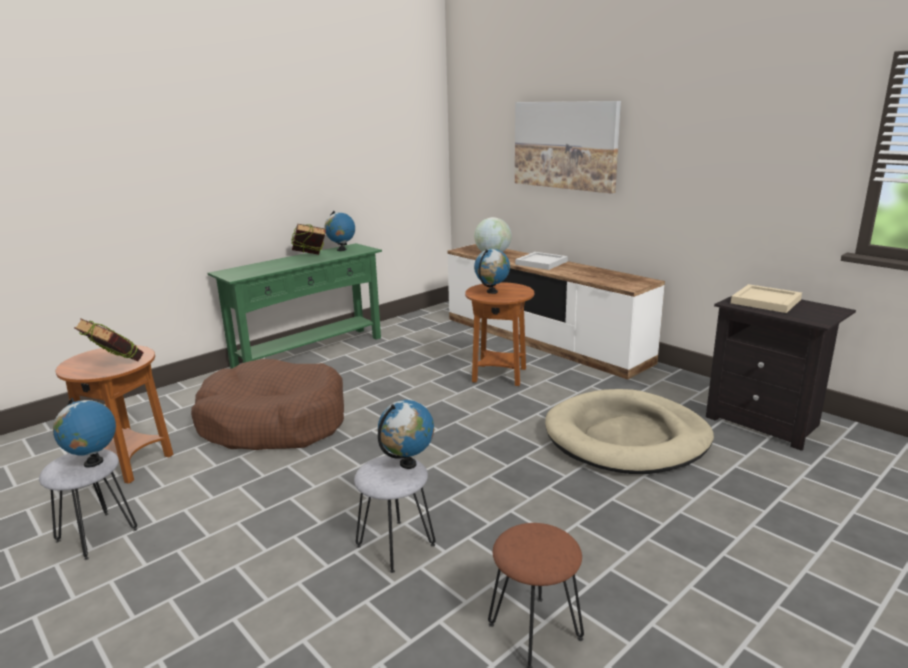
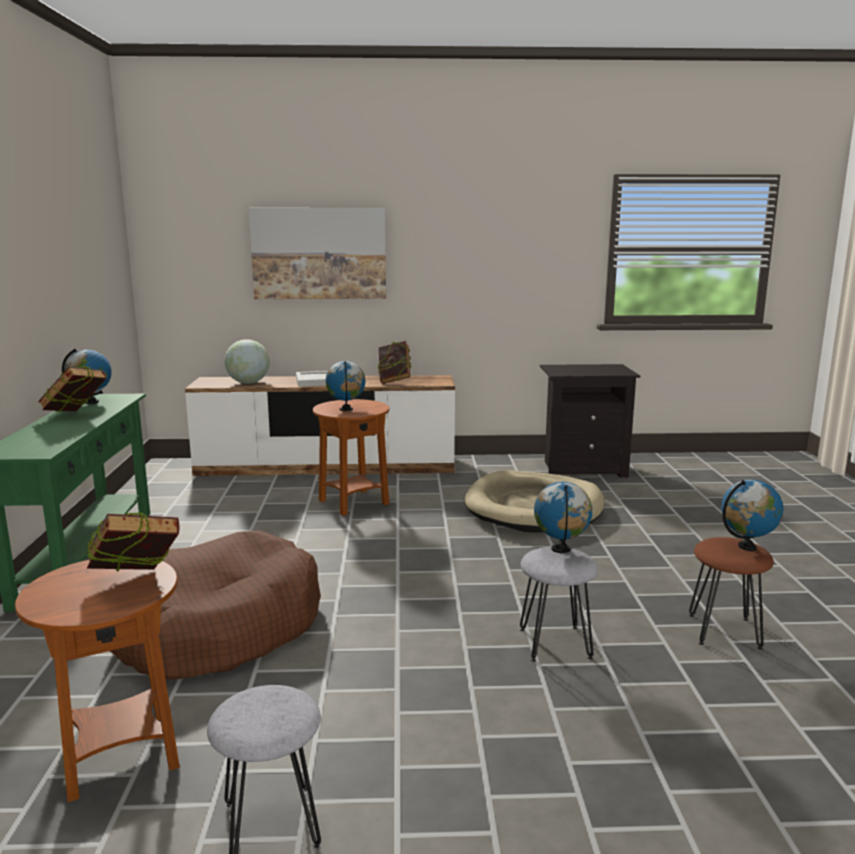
camera: 50 degrees left, 5 degrees down
(93, 463) = (288, 699): globe -> globe (747, 547)
(595, 276) = (394, 381): none -> book
(767, 301) = (572, 368): beige tray -> none

